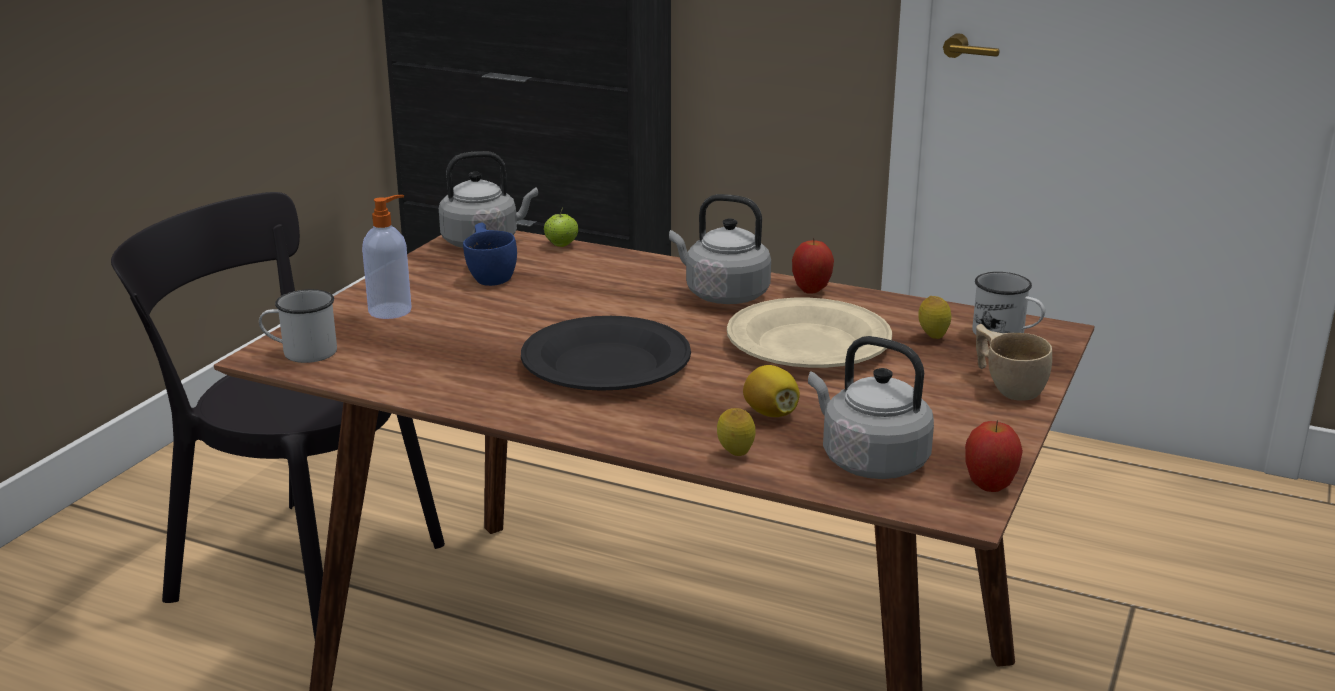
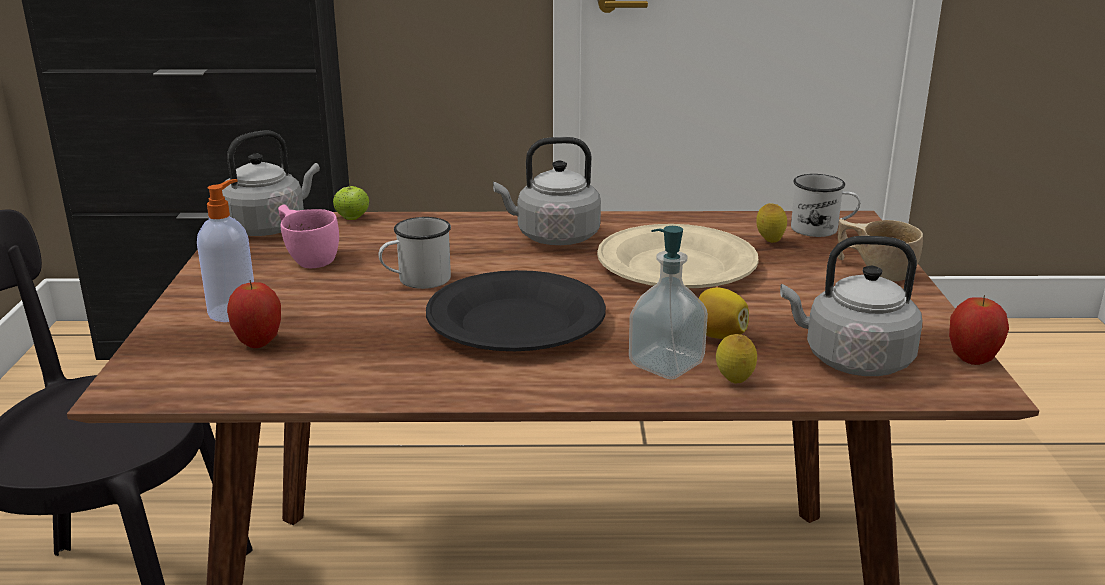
camera: 25 degrees left, 0 degrees up
(301, 352) = (169, 377): white mug -> white mug (416, 280)
(491, 275) = (308, 257): blue cup -> pink cup
(693, 427) = (666, 365): none -> soap dispenser
(811, 290) = (626, 221): apple -> apple (259, 343)

